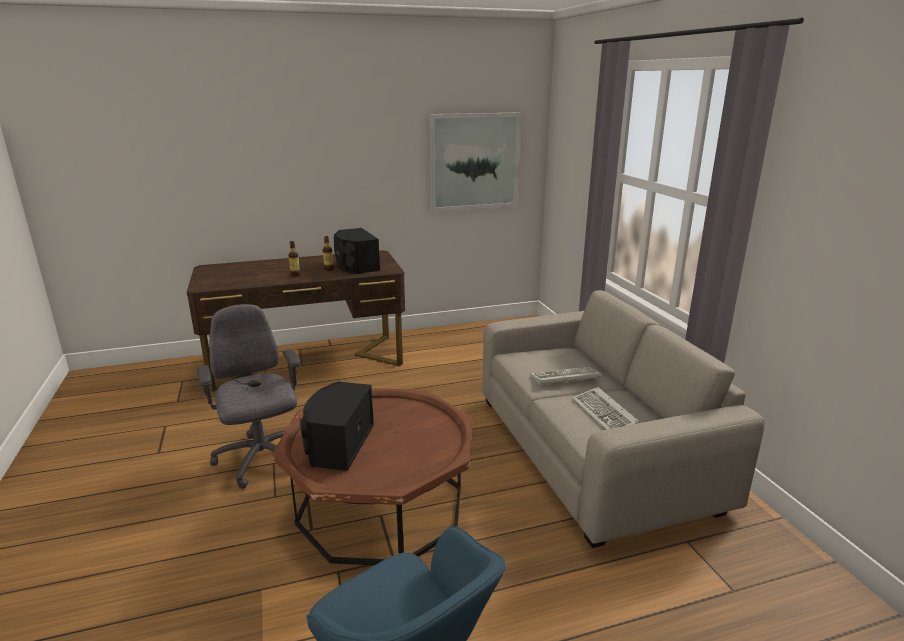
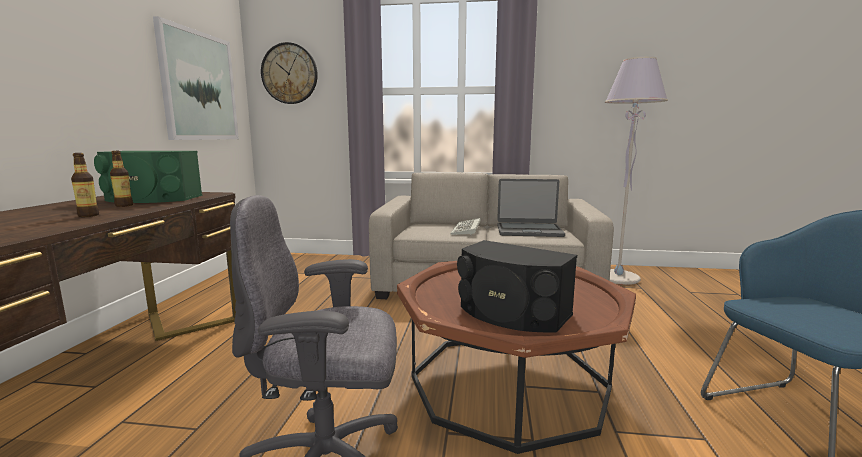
camera: 65 degrees left, 10 degrees down
(356, 265) = (151, 199): black speaker -> green speaker
(570, 143) = (289, 73): none -> wall clock
(605, 414) = (529, 231): keyboard -> laptop
(753, 563) = (618, 278): none -> grey floor lamp

